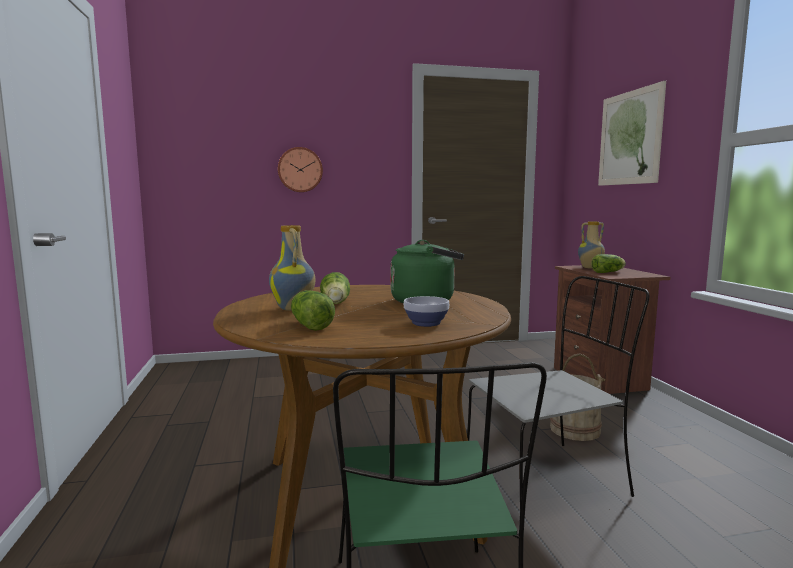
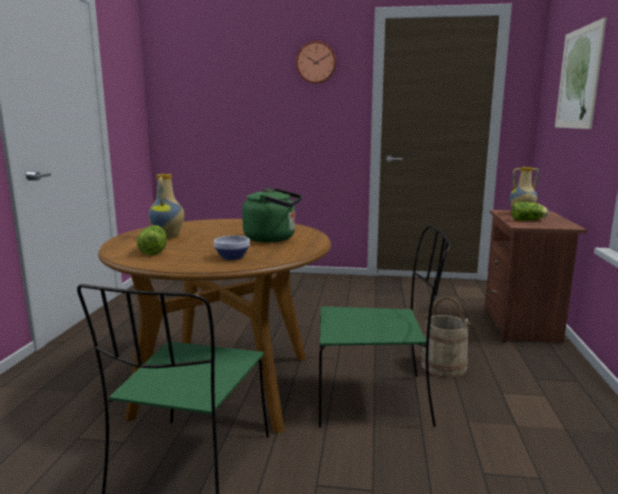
camera: 20 degrees right, 5 degrees up
(300, 170) = (270, 112): wall clock -> wall clock (316, 62)
(335, 304) = (203, 235): lettuce -> none
(548, 479) = (376, 400): grey chair -> green chair

